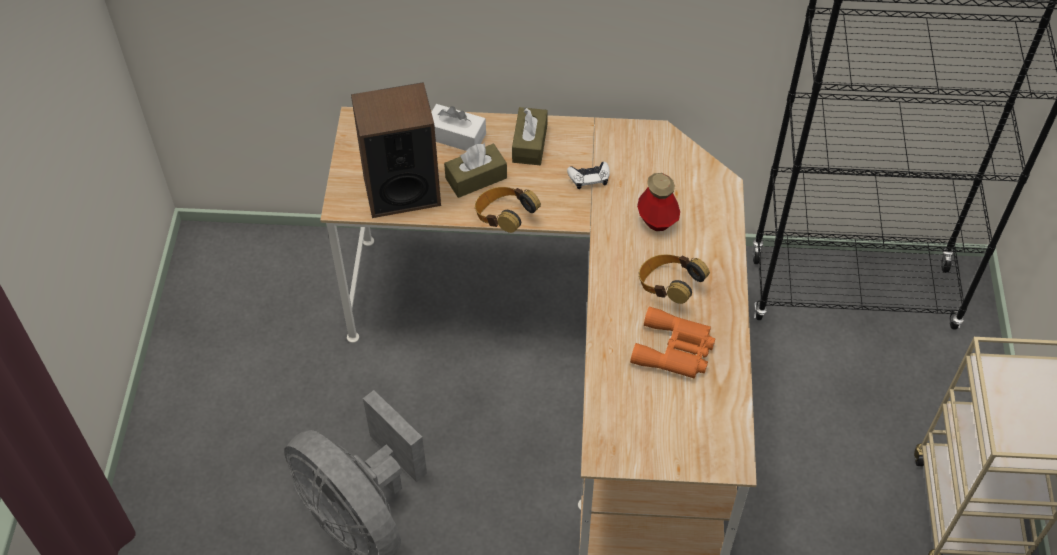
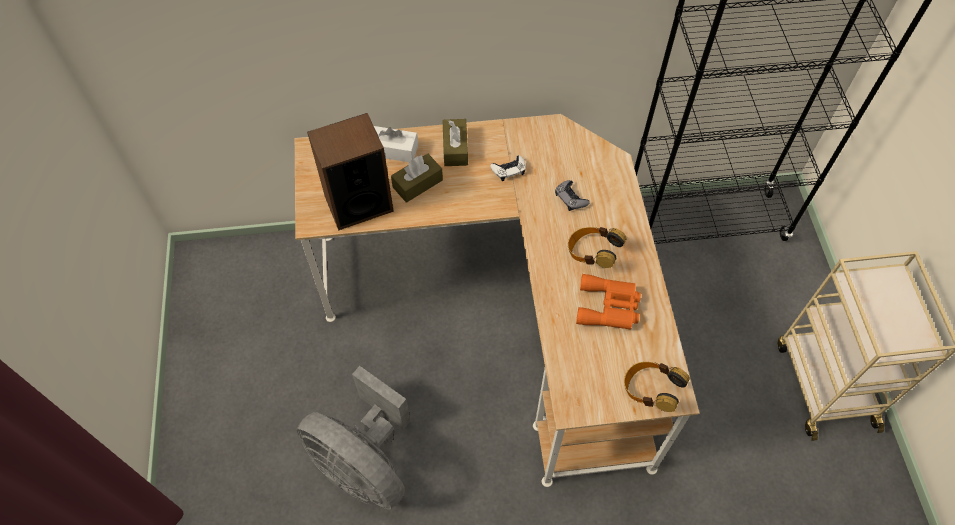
camera: 10 degrees left, 5 degrees up
(504, 219) = (447, 215): headphones -> headphones (650, 391)
(657, 220) = (571, 198): bottle -> grey game controller

